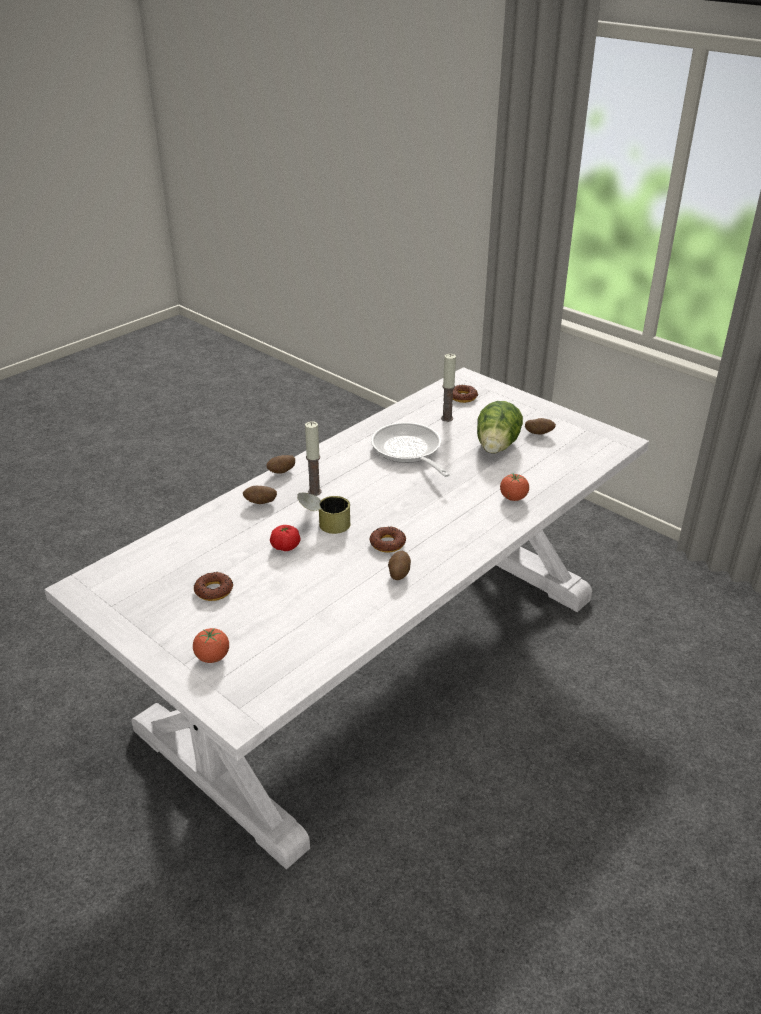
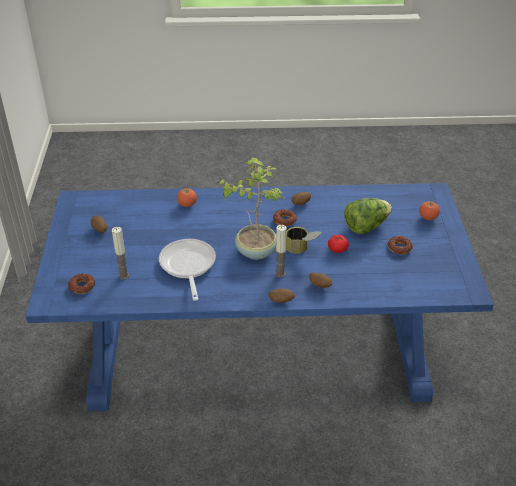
camera: 135 degrees left, 5 degrees up
(369, 497) = (256, 251): none -> potted plant
(380, 659) = (257, 346): white dining table -> blue dining table
(408, 451) = (187, 266): frying pan -> frying pan turned 150 degrees clockwise
(496, 447) = (138, 236): lettuce -> lettuce (366, 226)

